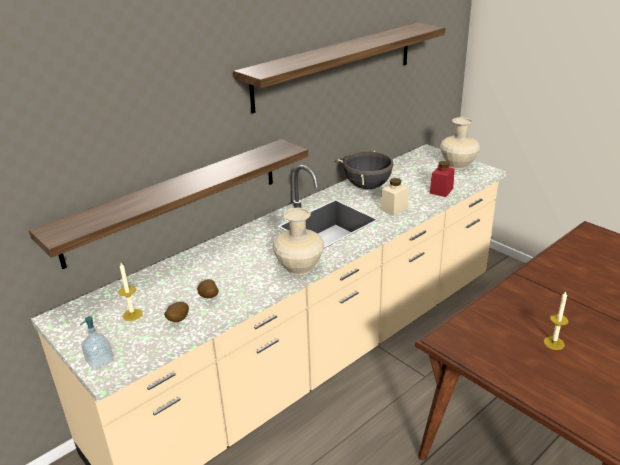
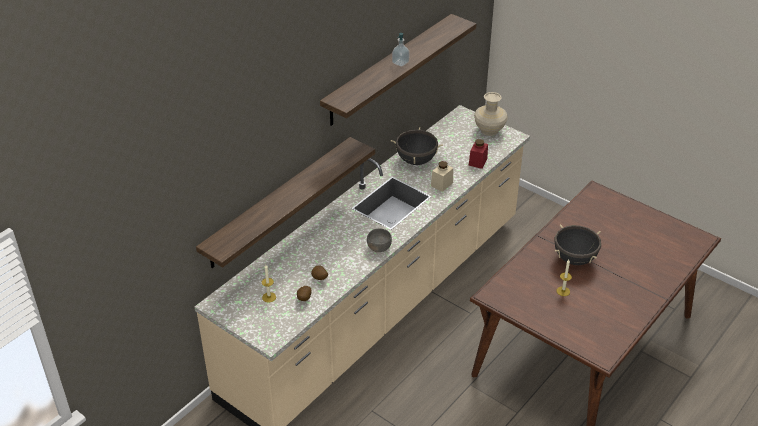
camera: 10 degrees left, 10 degrees up
(100, 361) = (262, 334): soap dispenser -> soap dispenser (400, 63)
(298, 268) = (379, 247): beige vase -> grey bowl
(568, 303) = (574, 259): none -> black cooking pot

